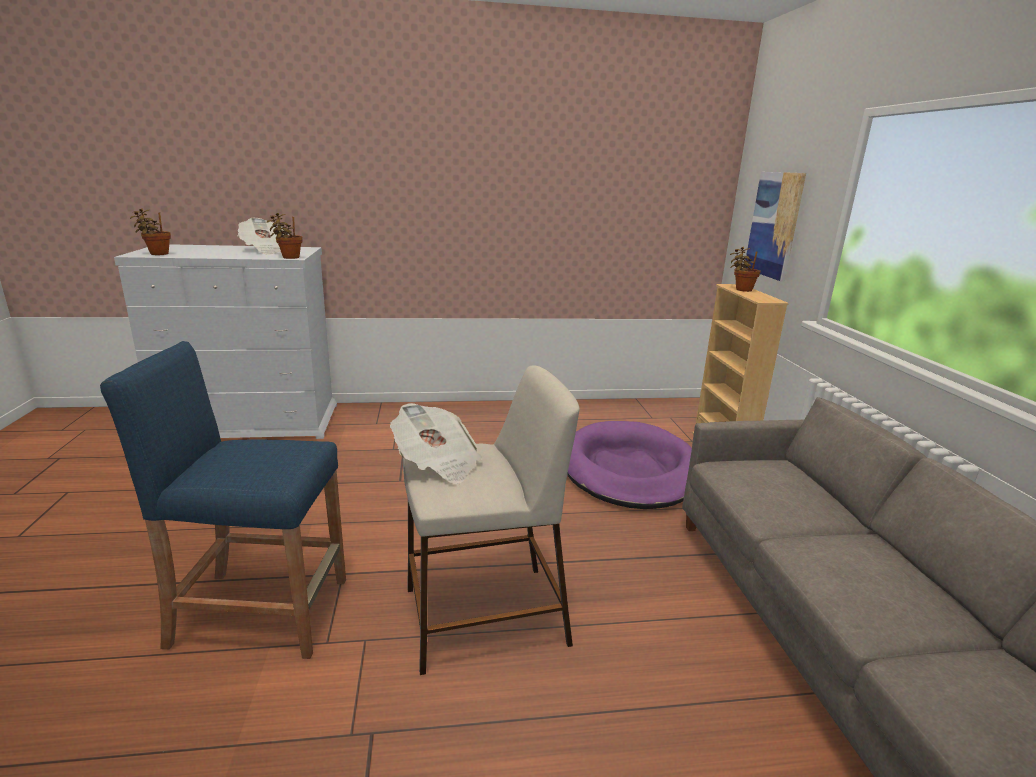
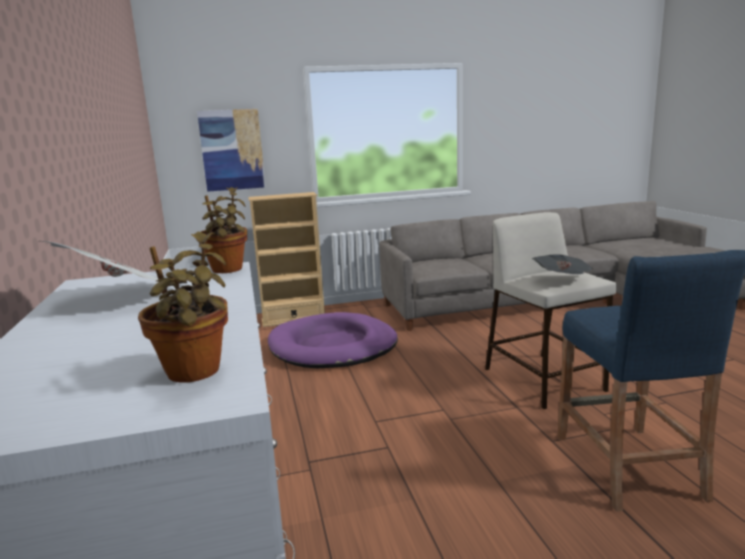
camera: 95 degrees left, 5 degrees down
(741, 289) = (274, 196): potted plant -> none

